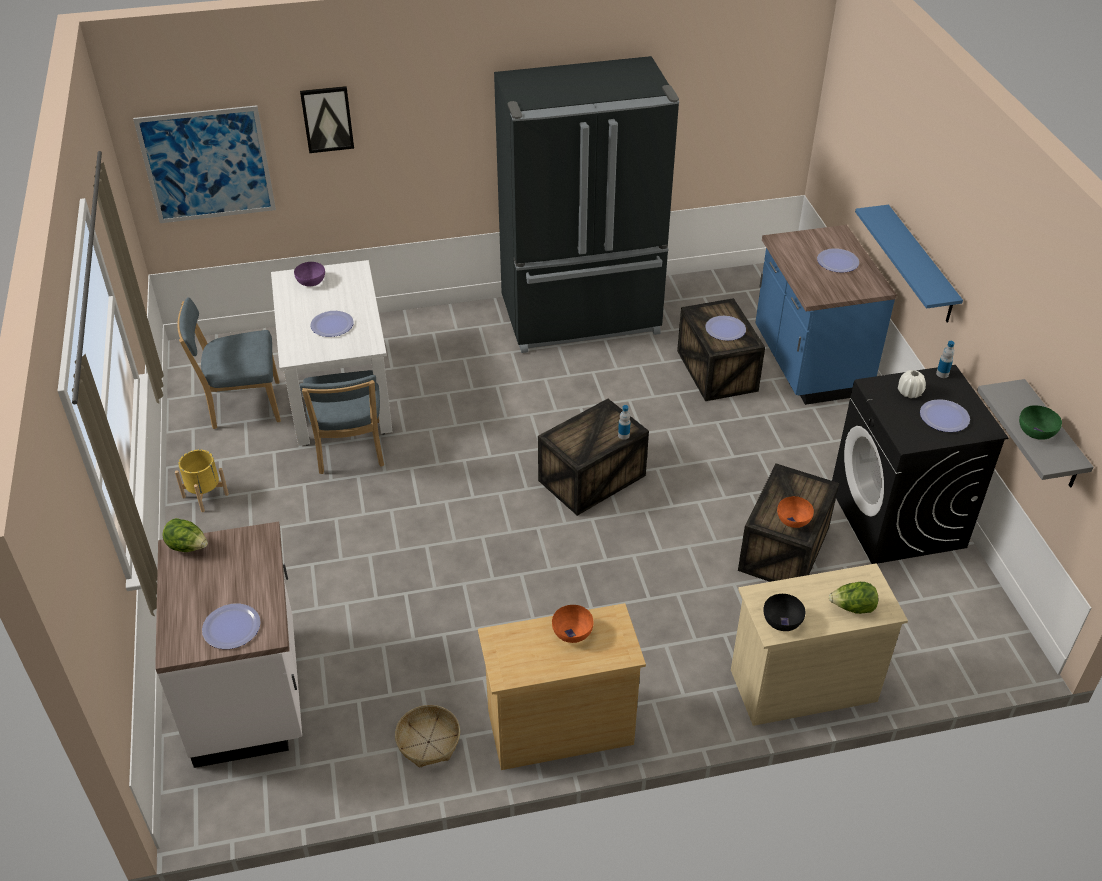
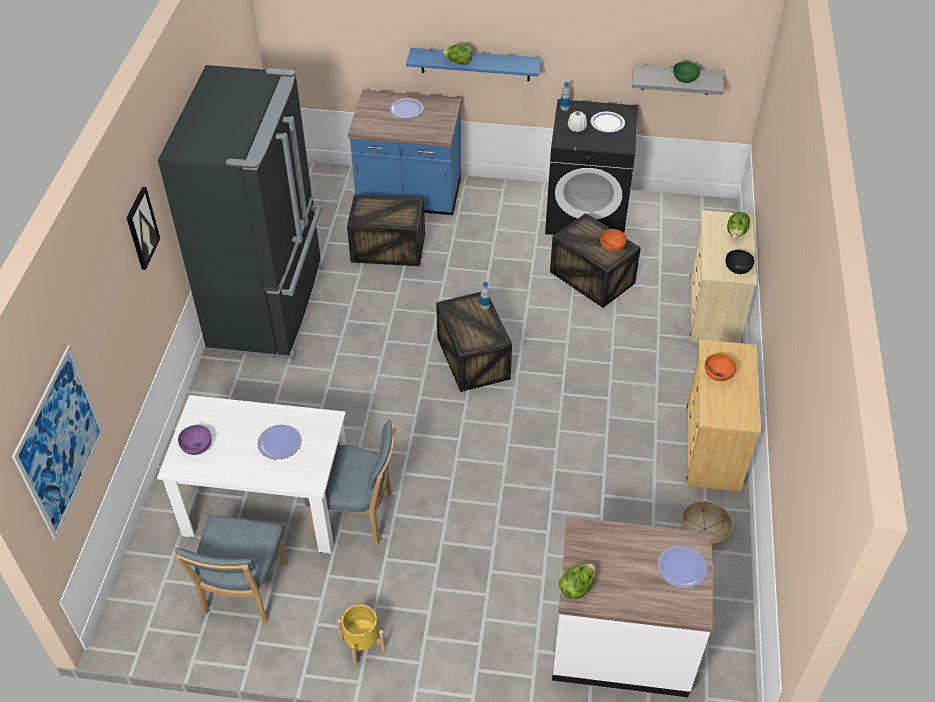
camera: 70 degrees left, 5 degrees up
(327, 119) = (101, 308): picture -> picture (141, 228)
(725, 329) = (390, 211): plate -> none
(891, 242) = (458, 62): none -> lettuce

